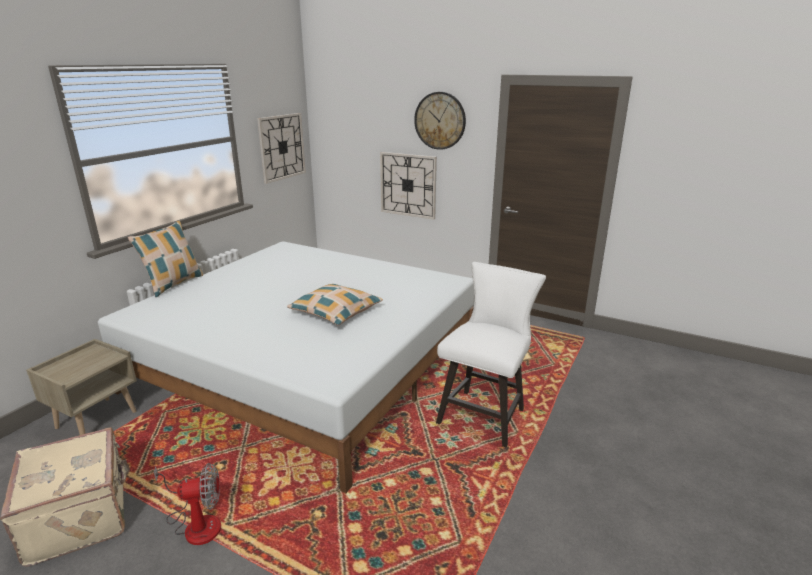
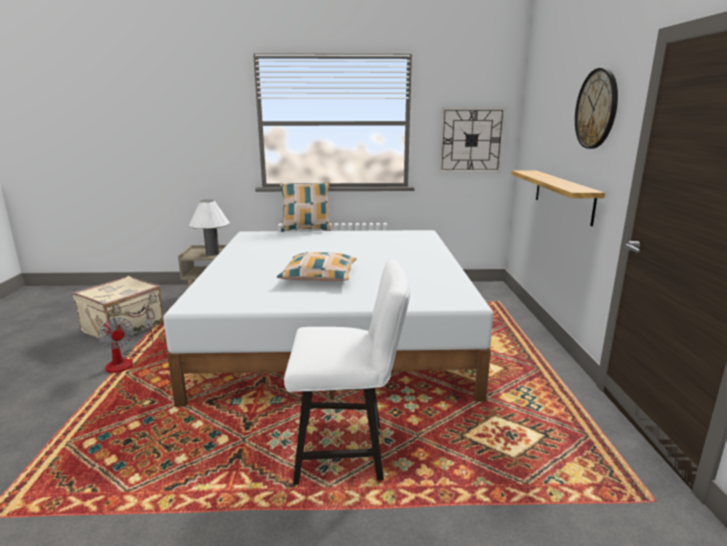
camera: 60 degrees right, 5 degrees down
(90, 361) = (212, 253): none -> white table lamp
(408, 185) = (563, 195): wall clock -> shelf

